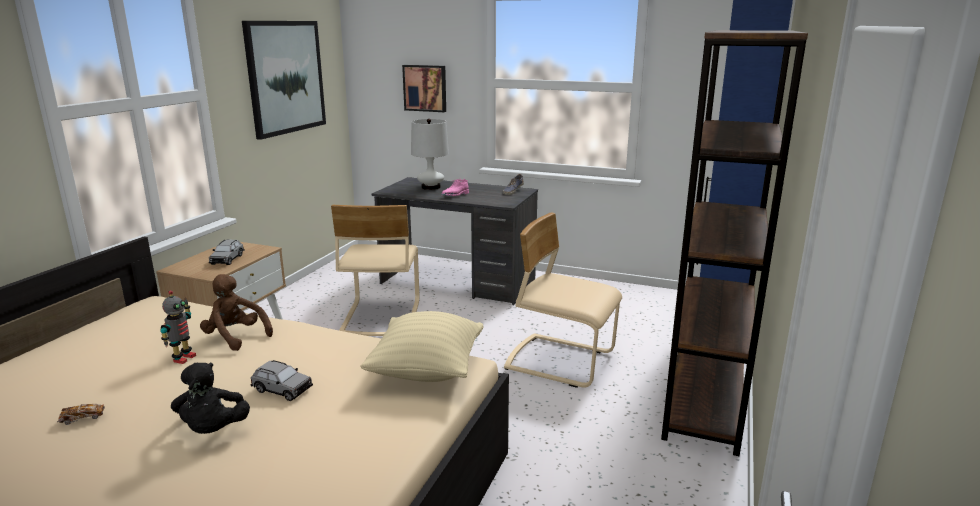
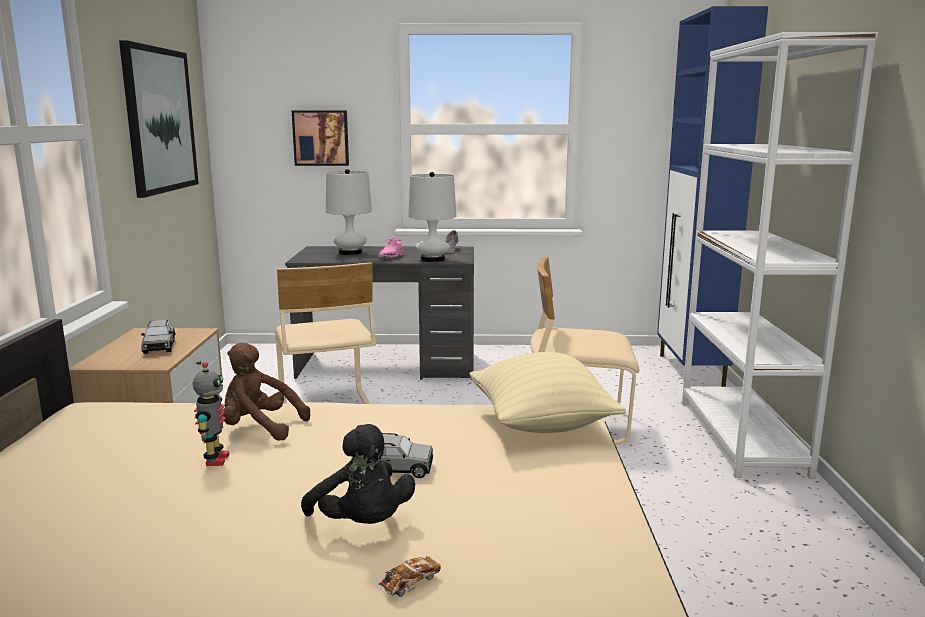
camera: 20 degrees left, 5 degrees down
(82, 419) = (155, 547): toy car -> toy car (410, 584)
(485, 201) = (432, 259): none -> white table lamp
(705, 400) = (741, 437): brown bookcase -> white bookcase

